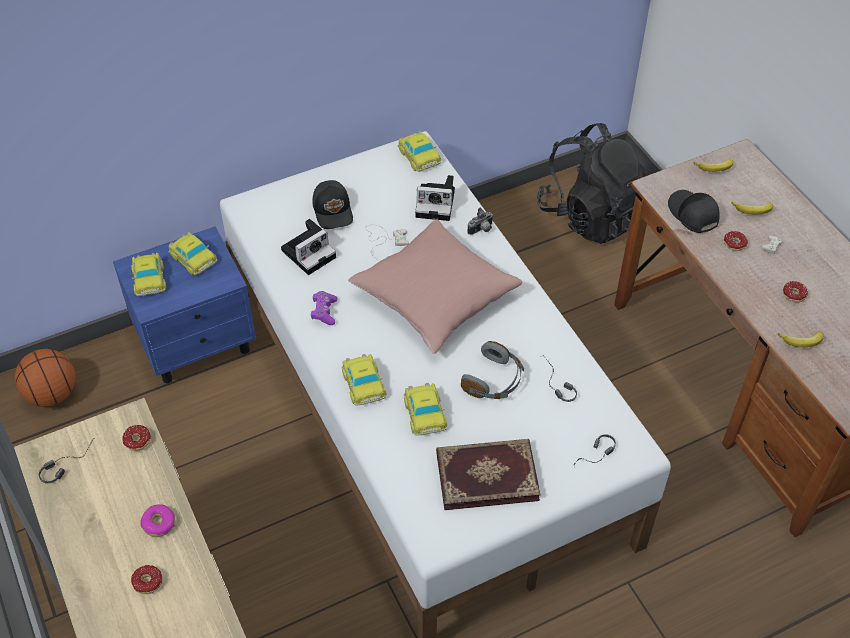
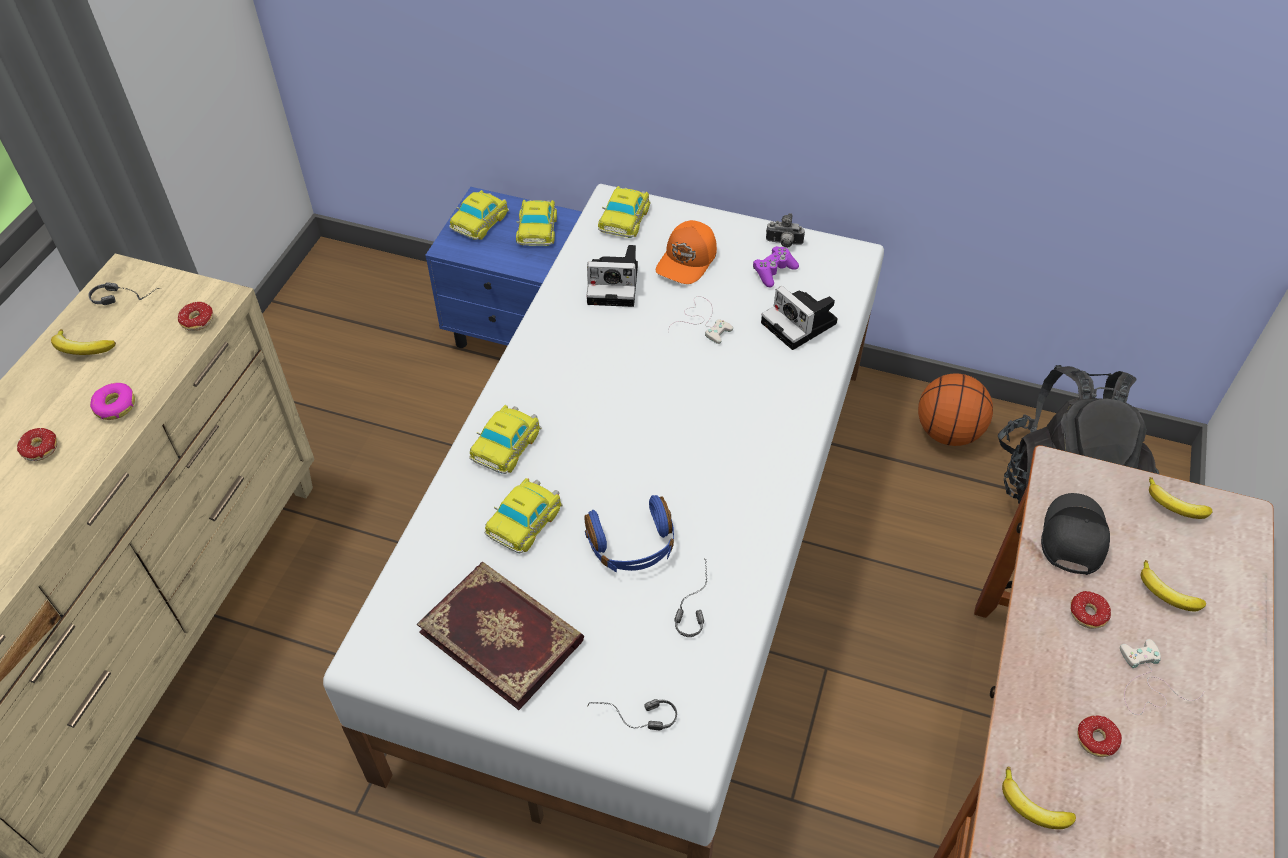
camera: 45 degrees right, 0 degrees up
(52, 394) = (364, 289): basketball -> basketball (947, 432)
(84, 513) = (82, 348): none -> banana
(324, 312) = (558, 349): purple game controller -> purple game controller (774, 271)
(333, 210) = (687, 261): black cap -> orange cap
(418, 155) = (842, 264): toy car -> toy car (625, 217)
(435, 297) = (680, 415): pink pillow -> none
(481, 230) = (815, 383): camera -> camera (783, 243)
(494, 380) = (632, 546): grey headphones -> blue headphones

